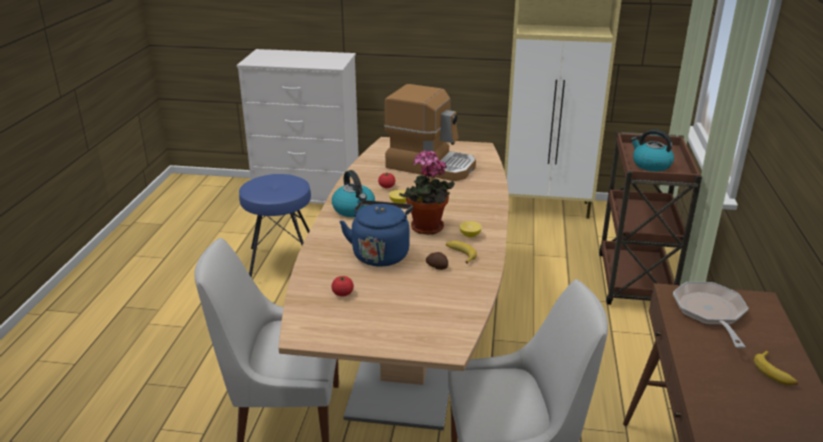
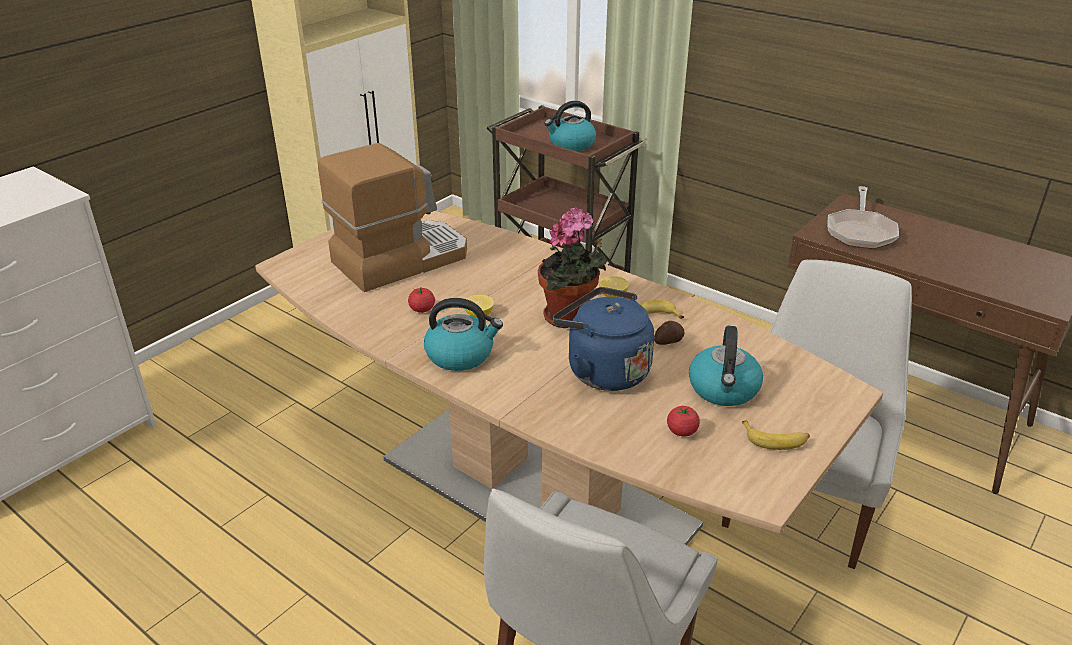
camera: 60 degrees left, 5 degrees up
(282, 264) = (213, 550): blue stool -> none
(401, 298) = (724, 389): none -> kettle
(710, 313) = (860, 231): frying pan -> frying pan turned 105 degrees counterclockwise
(774, 373) = (961, 243): banana -> banana (775, 440)

